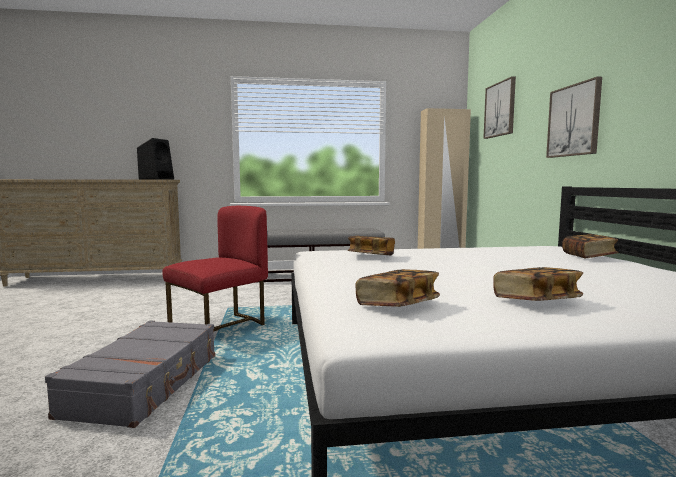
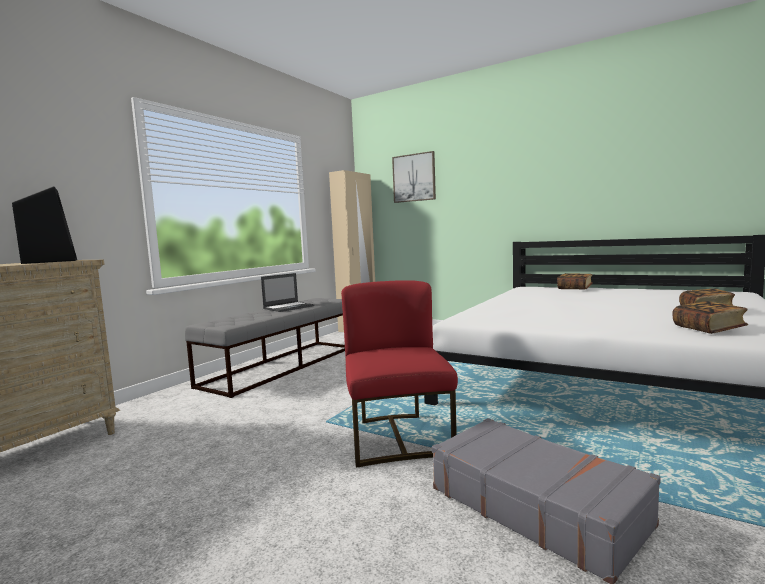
camera: 50 degrees left, 0 degrees up
(324, 230) = (289, 307): none -> laptop
(371, 256) = (510, 312): book -> none
(574, 120) = (513, 193): picture -> none

